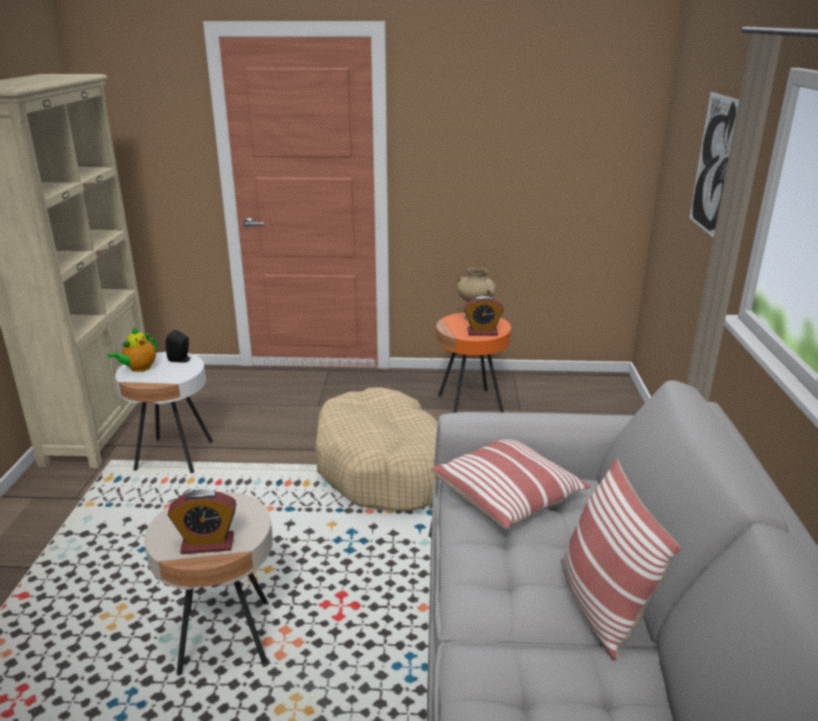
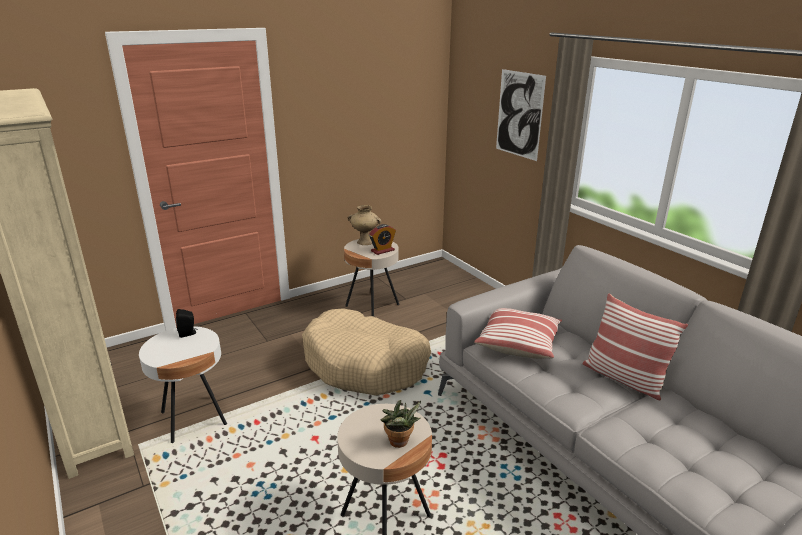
camera: 35 degrees left, 0 degrees up
(139, 368) = (160, 351): teapot -> none
(207, 544) = (399, 443): alarm clock -> potted plant
(470, 404) = (372, 305): orange side table -> beige side table

